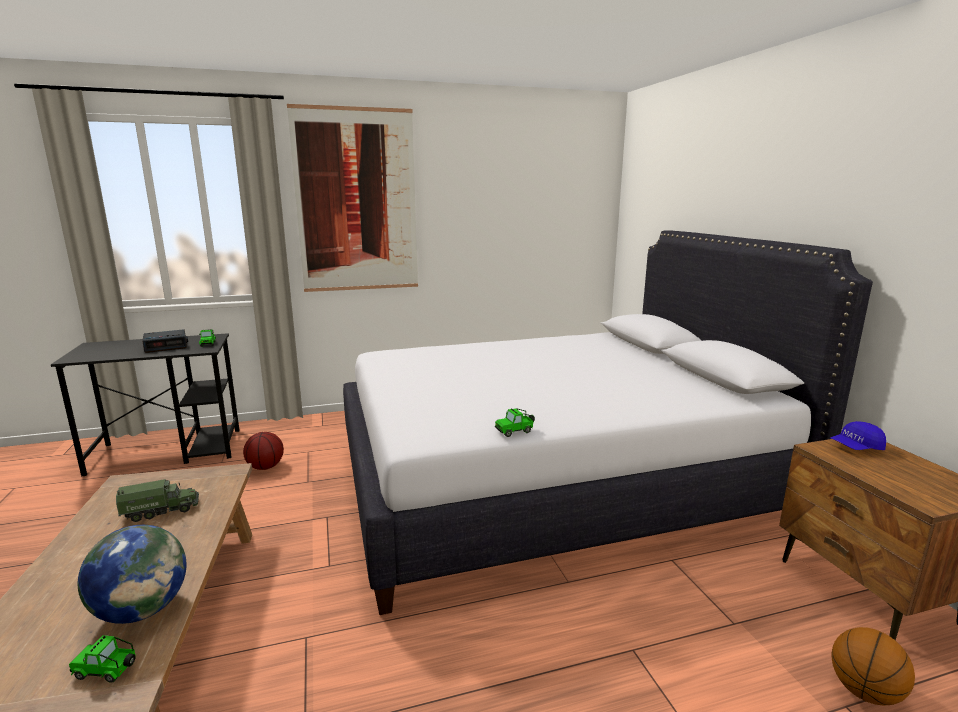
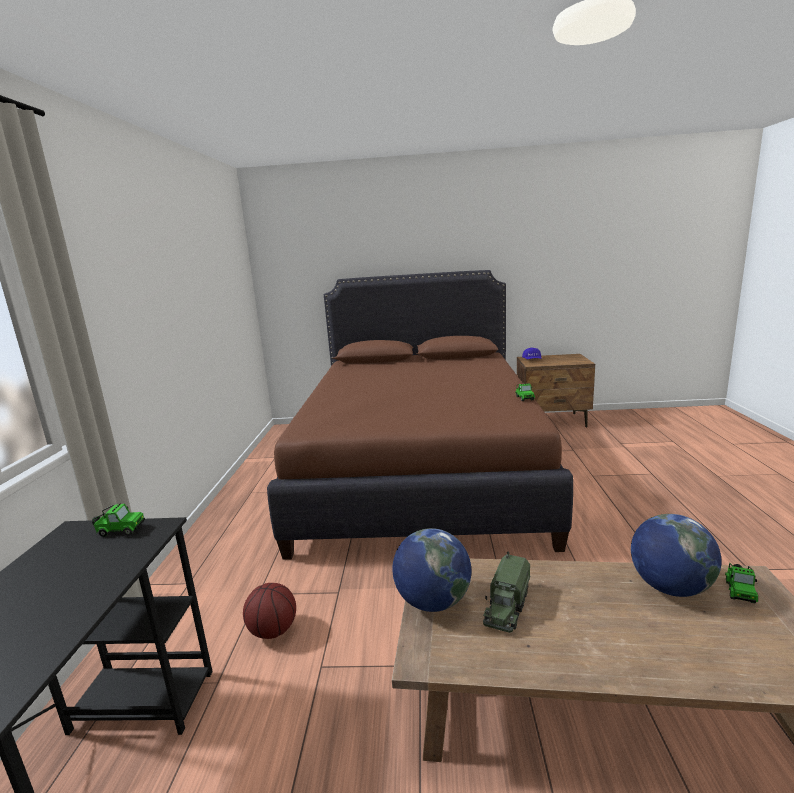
camera: 70 degrees left, 0 degrees up
(161, 511) = (507, 606): toy truck -> toy truck turned 150 degrees counterclockwise
(166, 346) = (70, 573): alarm clock -> none
(184, 478) = (433, 601): none -> globe
(357, 202) = (118, 277): picture -> none
(552, 482) = (420, 469): white bed -> brown bed
(864, 691) = (612, 438): basketball -> none

